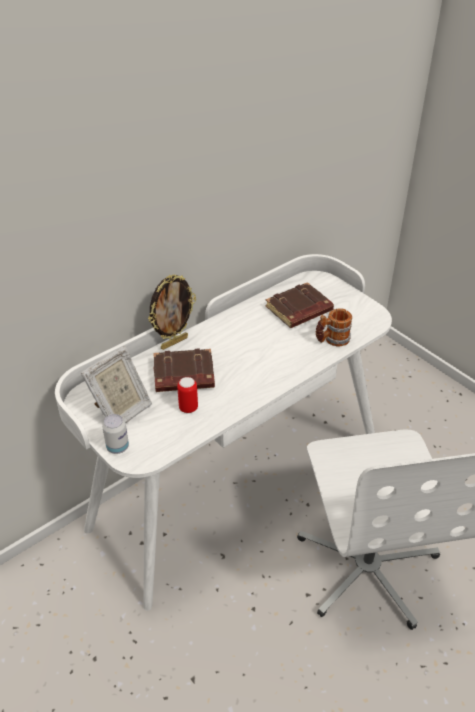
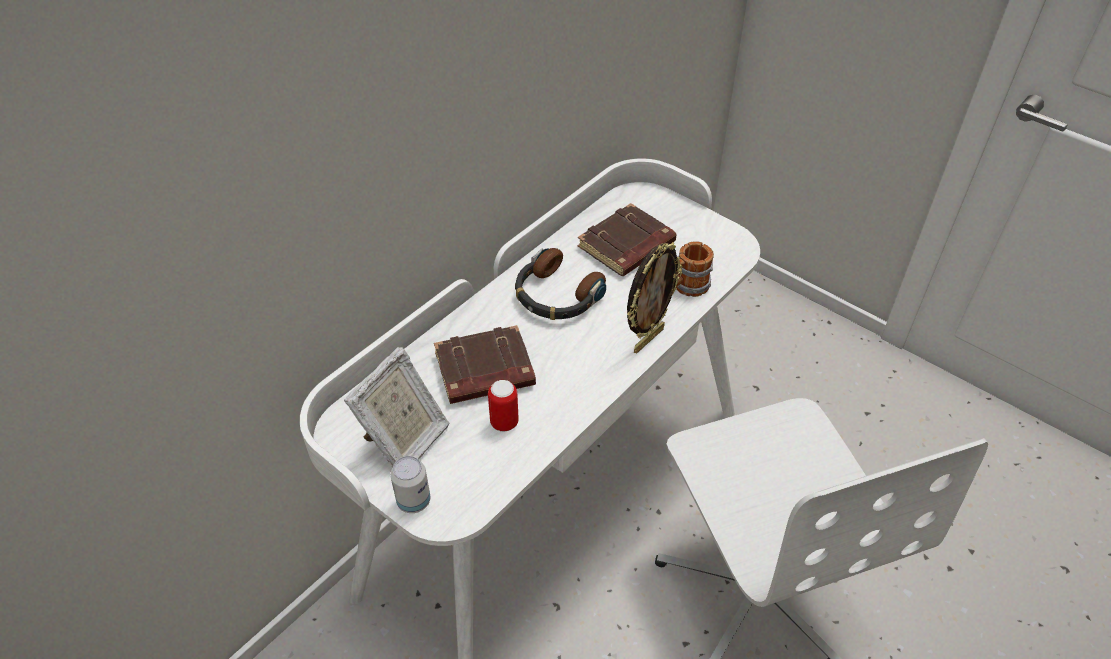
camera: 10 degrees left, 5 degrees up
(174, 342) = (457, 320): picture frame -> picture frame (647, 339)
(243, 335) = (556, 295): none -> headphones

